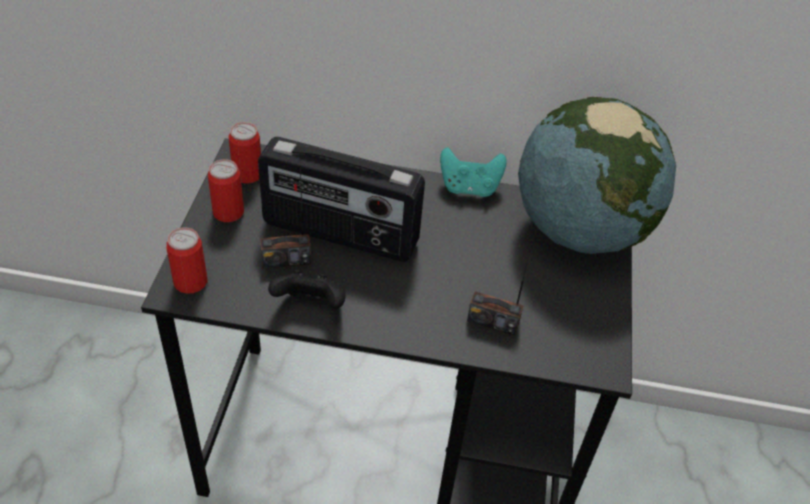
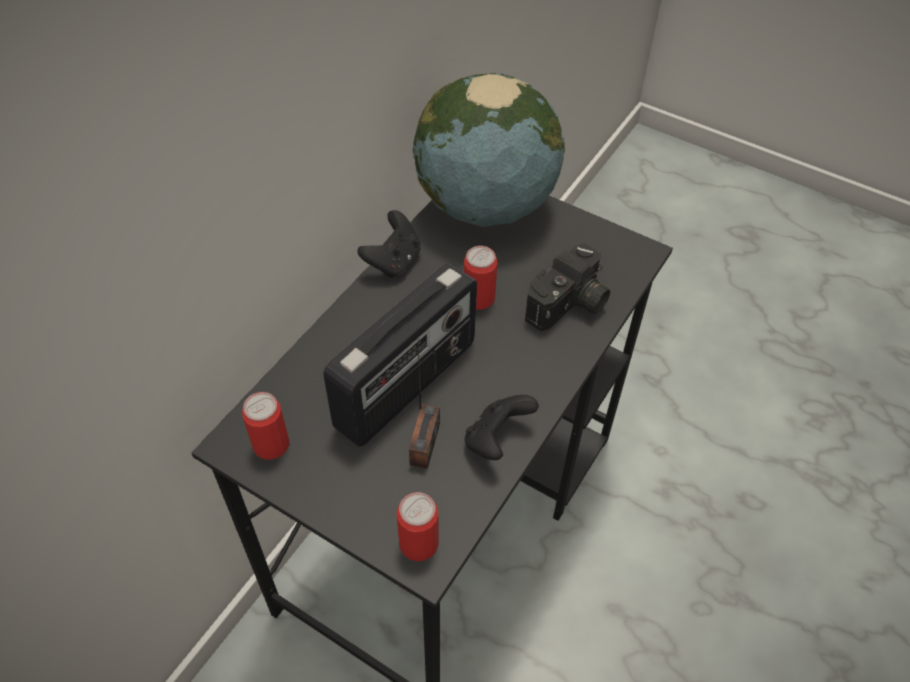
camera: 65 degrees left, 5 degrees up
(228, 212) = (325, 479): can -> can (478, 298)
(469, 188) = (393, 261): turquoise game controller -> black game controller
(493, 322) = (569, 305): radio -> camera

